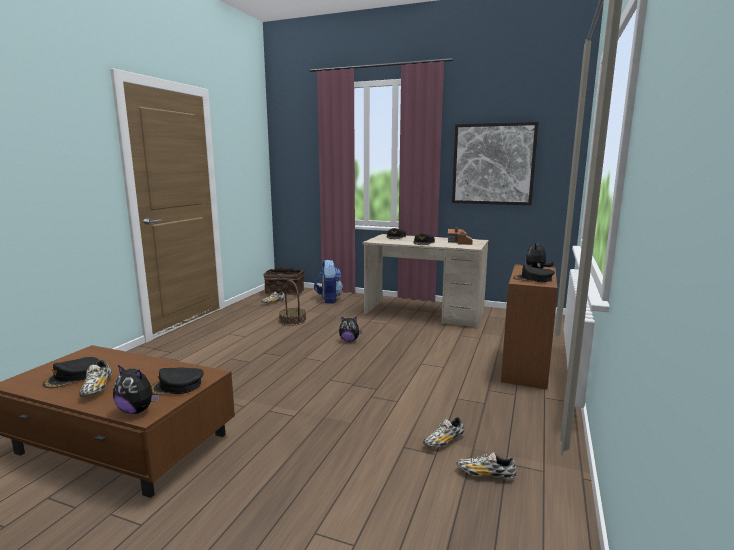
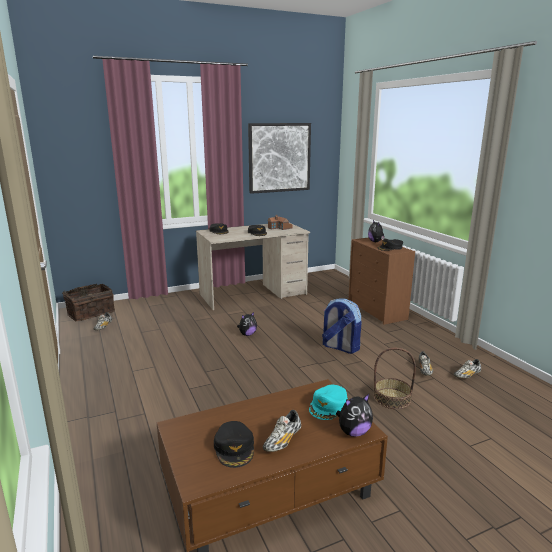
camera: 45 degrees left, 5 degrees up
(97, 388) = (282, 441): shoe -> shoe turned 90 degrees clockwise
(176, 386) = (329, 406): black cap -> turquoise cap
(293, 321) = (165, 336): basket -> basket (392, 398)
(328, 299) = (151, 307): backpack -> backpack (340, 347)

